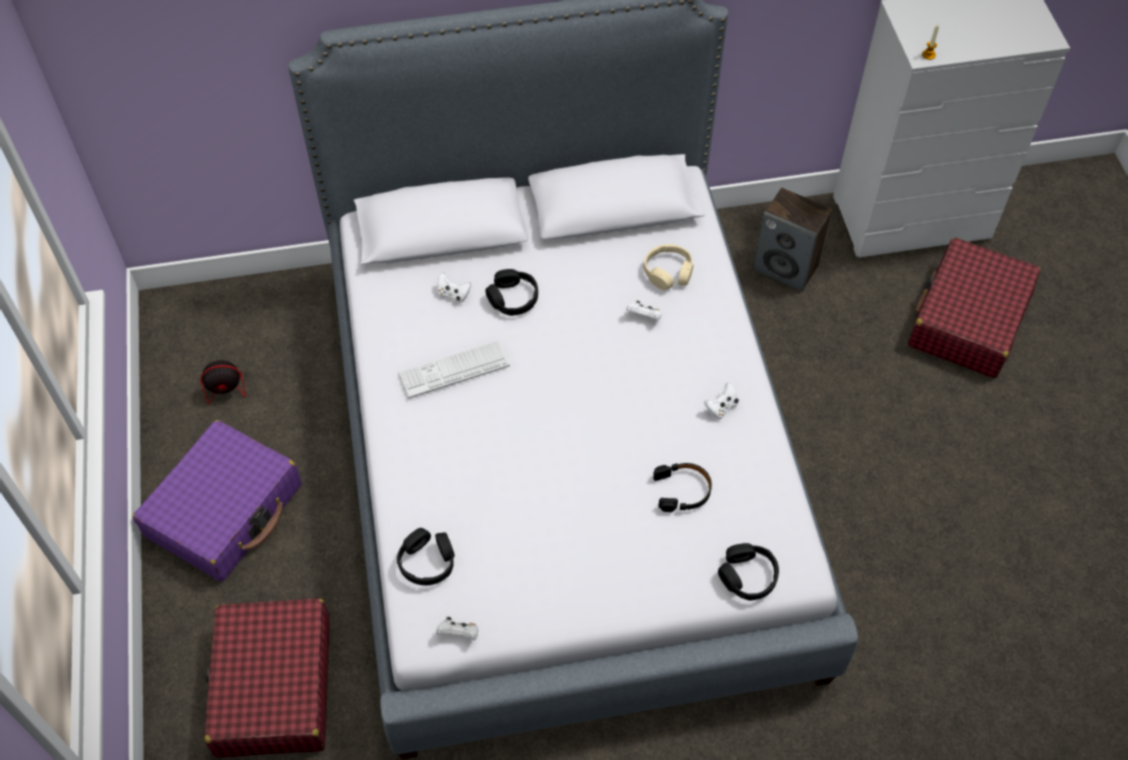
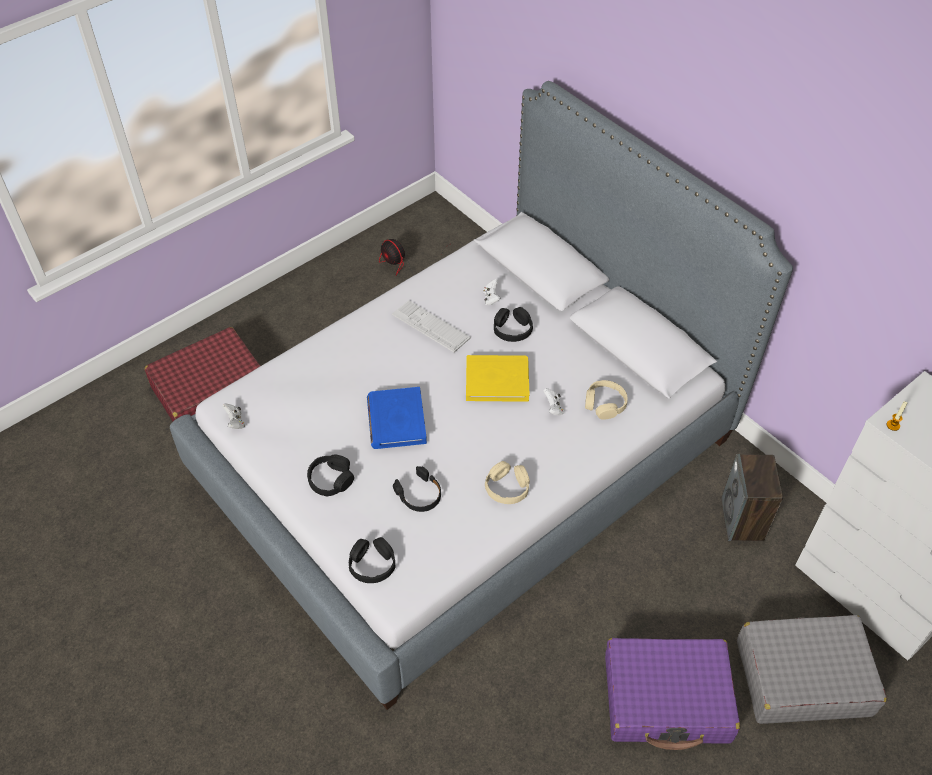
camera: 60 degrees right, 5 degrees down
(225, 510) = (312, 308): purple suitcase -> purple suitcase (667, 699)
(427, 561) = (276, 380): black headphones -> black headphones (331, 479)
(569, 465) = (396, 420): none -> blue book
(575, 346) = (497, 380): none -> yellow book
(721, 407) = (507, 487): white game controller -> beige headphones
(968, 320) = (802, 677): red suitcase -> grey suitcase

